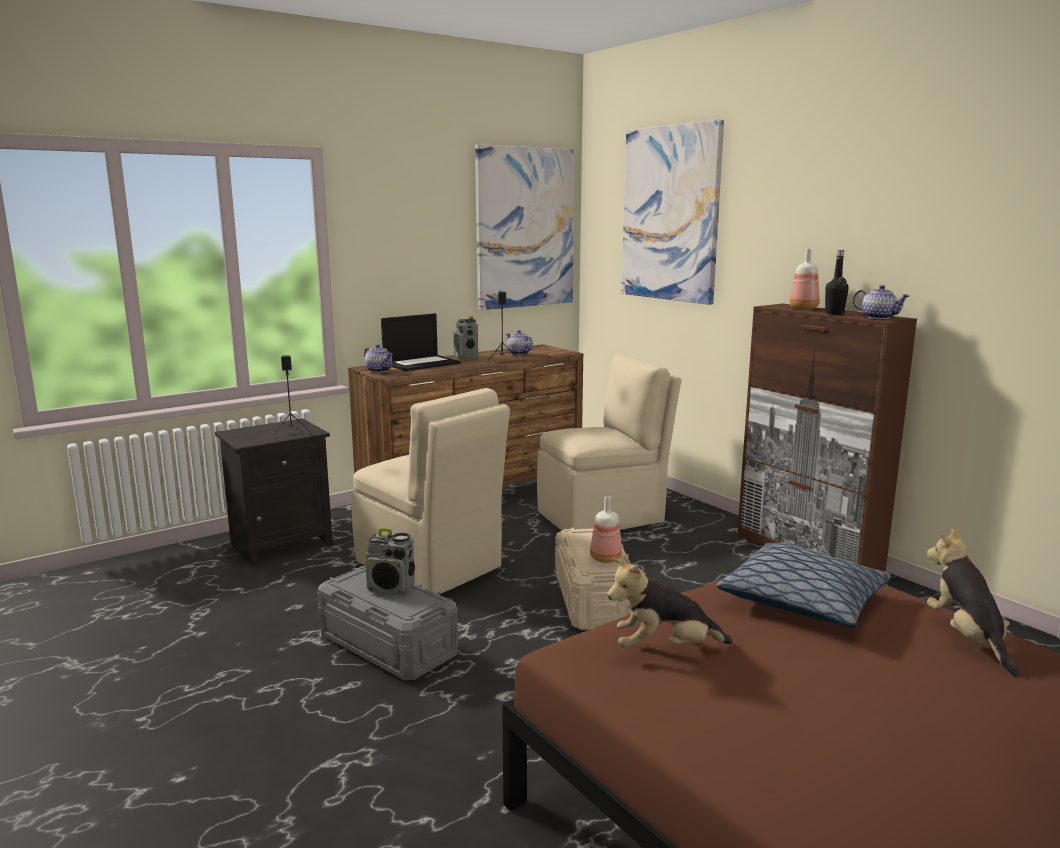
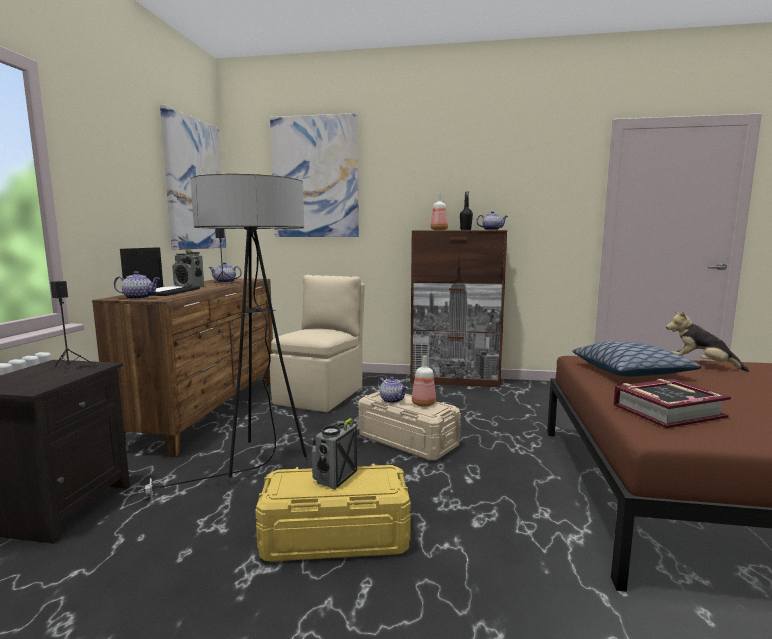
camera: 45 degrees left, 5 degrees down
(388, 645) = (335, 536): grey storage box -> yellow storage box
(391, 589) = (335, 477): radio -> radio turned 150 degrees clockwise
(430, 566) = (257, 465): beige chair -> floor lamp
(584, 542) = (392, 400): none -> teapot
(664, 648) = (667, 411): plush toy -> book

